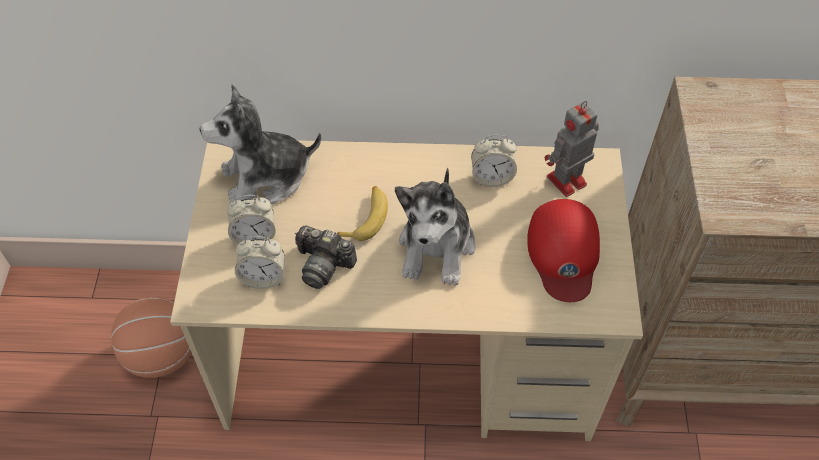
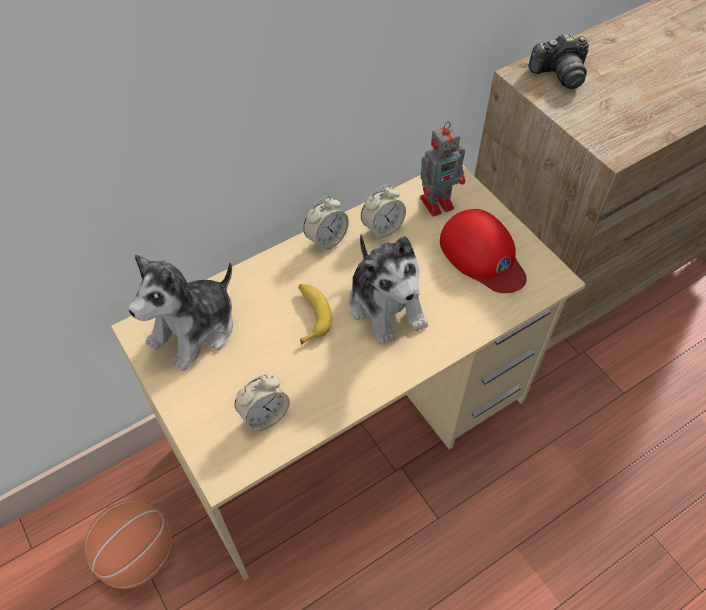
camera: 35 degrees left, 0 degrees up
(254, 236) = (227, 386): alarm clock -> alarm clock (326, 239)
(323, 264) = (307, 373): camera -> camera (559, 74)
(565, 181) = (438, 202): toy robot -> toy robot turned 135 degrees counterclockwise

